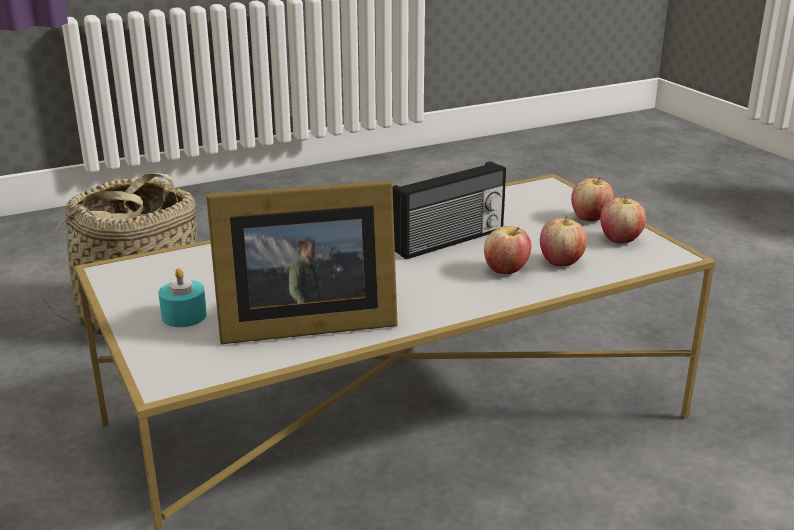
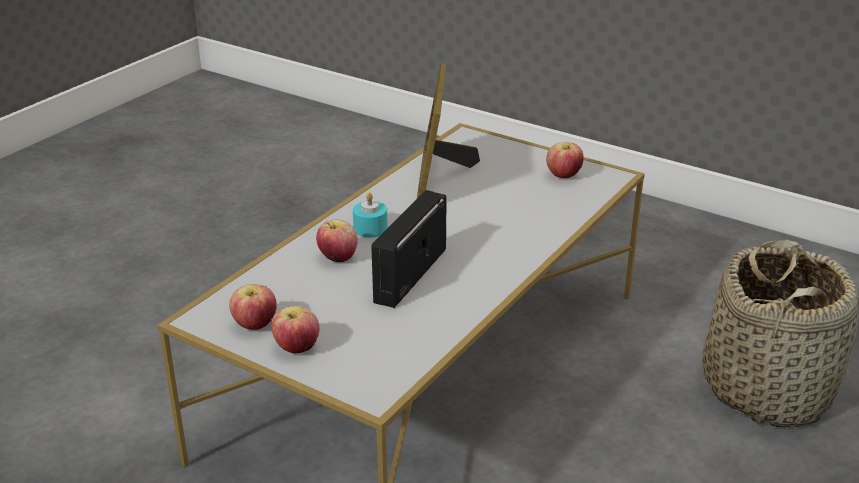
camera: 150 degrees right, 5 degrees up
(184, 316) = (515, 164): turquoise candle -> turquoise candle (370, 228)
(301, 323) = (439, 179): picture frame -> picture frame turned 45 degrees counterclockwise
(561, 262) = (297, 280): apple -> apple (563, 175)

